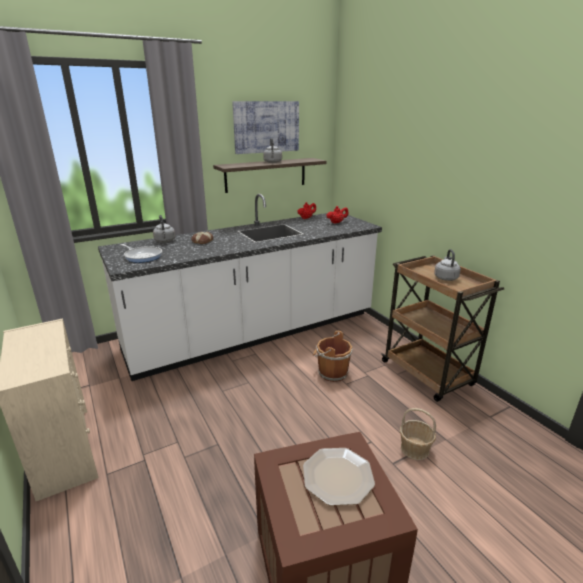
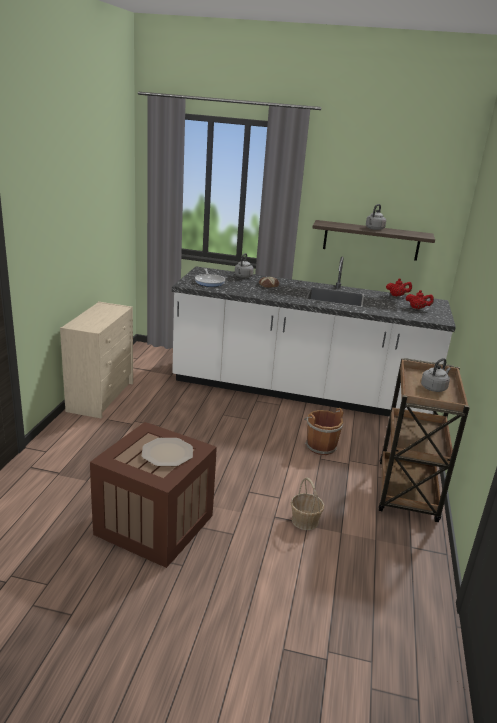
camera: 40 degrees right, 0 degrees up
(266, 127) = (381, 192): picture -> none

